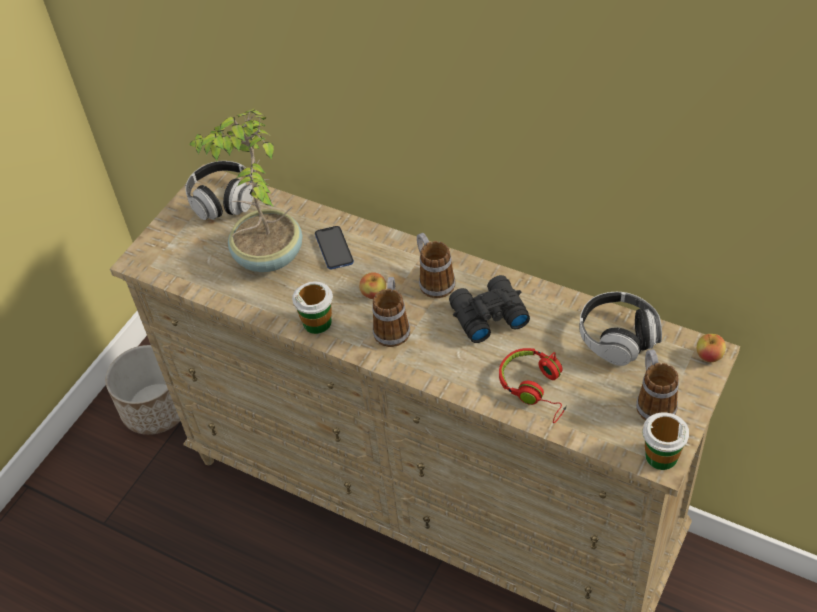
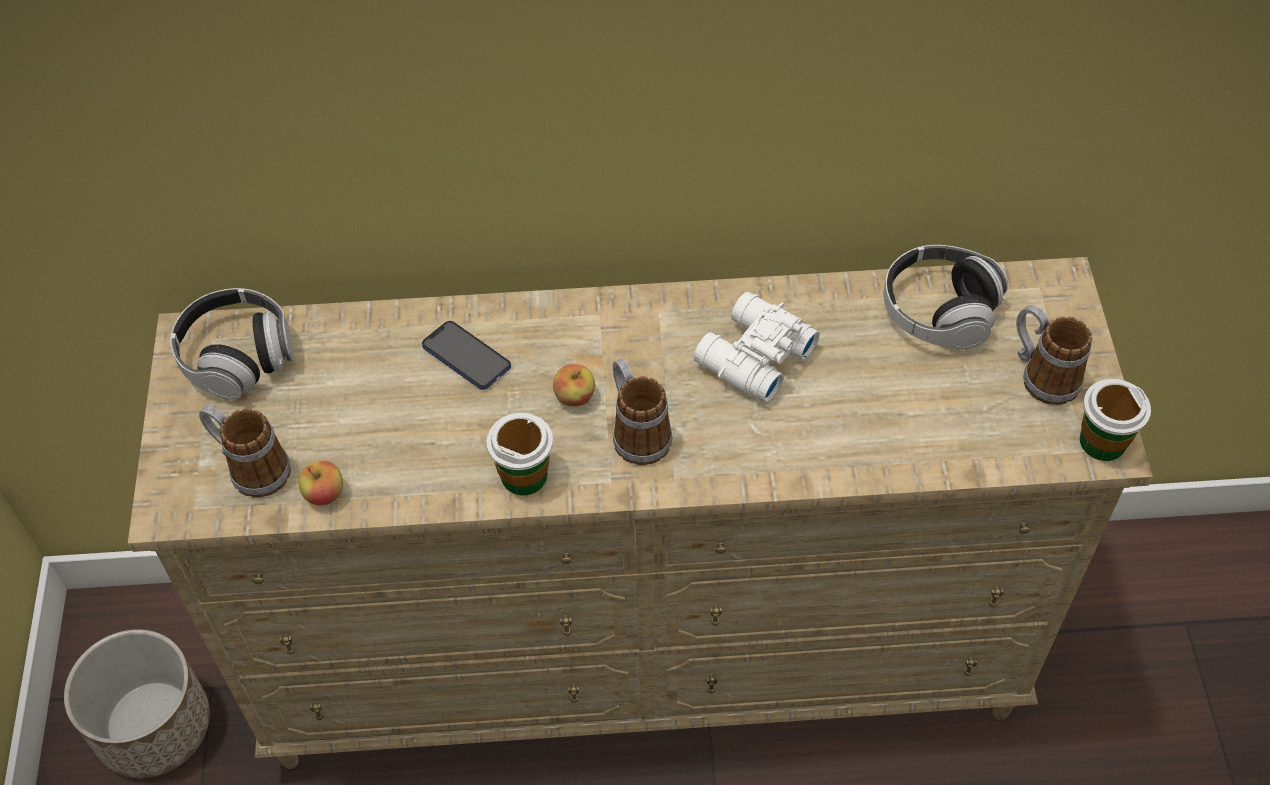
camera: 35 degrees left, 5 degrees up
(267, 257) = (375, 413): potted plant -> none
(433, 280) = (643, 340): mug -> mug (251, 468)
(487, 315) = (752, 357): black binoculars -> white binoculars
(536, 389) = (890, 428): red headphones -> none
(709, 356) = (1062, 286): apple -> apple (324, 494)

